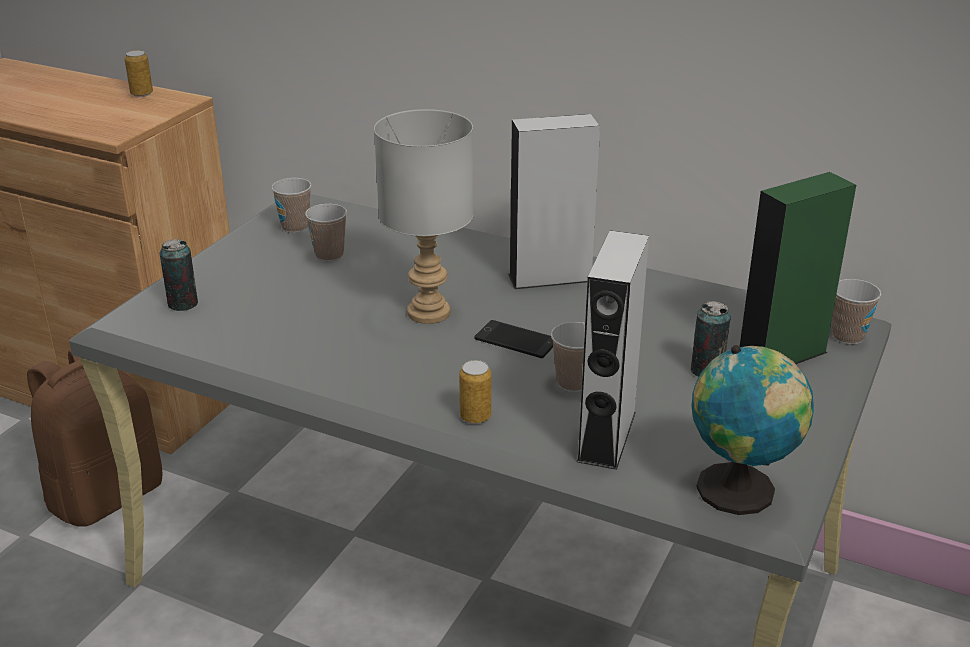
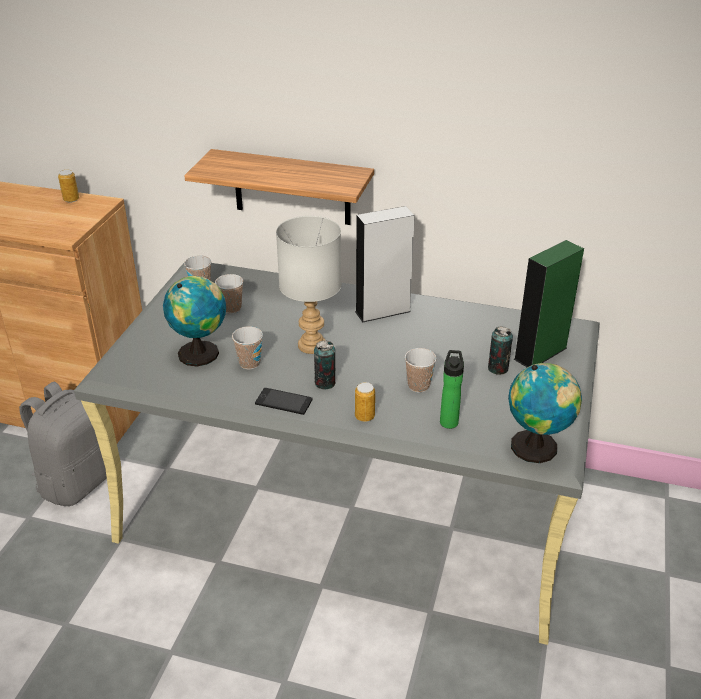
camera: 10 degrees left, 5 degrees up
(106, 495) = (77, 481): brown backpack -> grey backpack
(183, 304) = (145, 356): can -> can (325, 383)
(263, 307) = (201, 352): none -> globe
(438, 88) = (292, 187): none -> shelf
(516, 340) = (374, 359): phone -> phone (283, 402)
(606, 436) = (449, 420): grey speaker -> bottle
(847, 336) = (577, 335): cup -> cup (249, 363)

